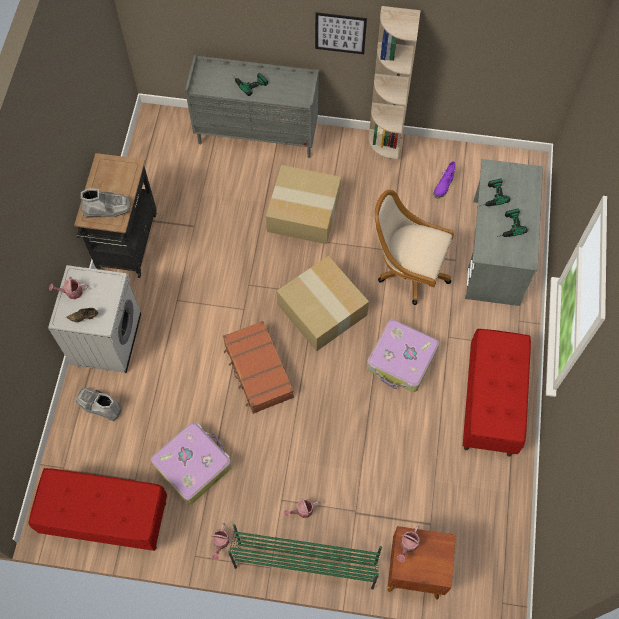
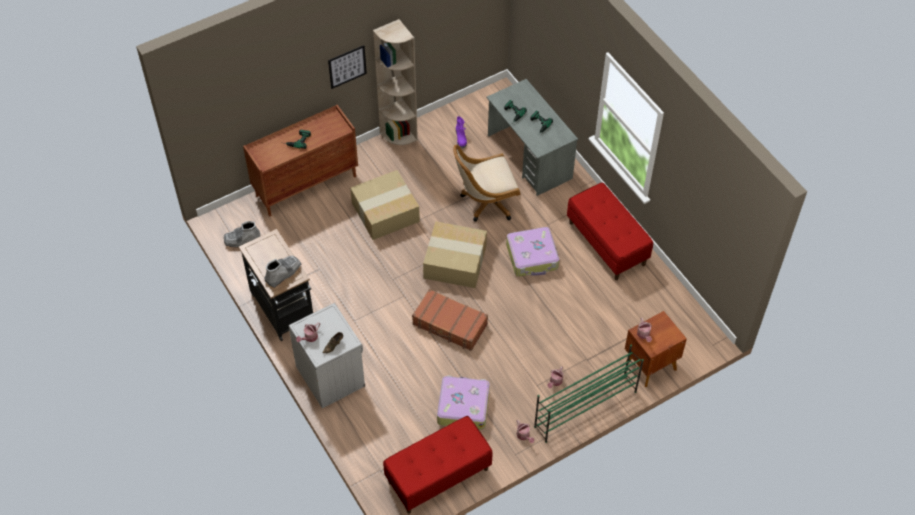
camera: 40 degrees left, 10 degrees down
(99, 405) = (366, 418): grey boot -> grey boot (242, 240)
(257, 136) = (306, 186): grey cabinet -> brown cabinet

